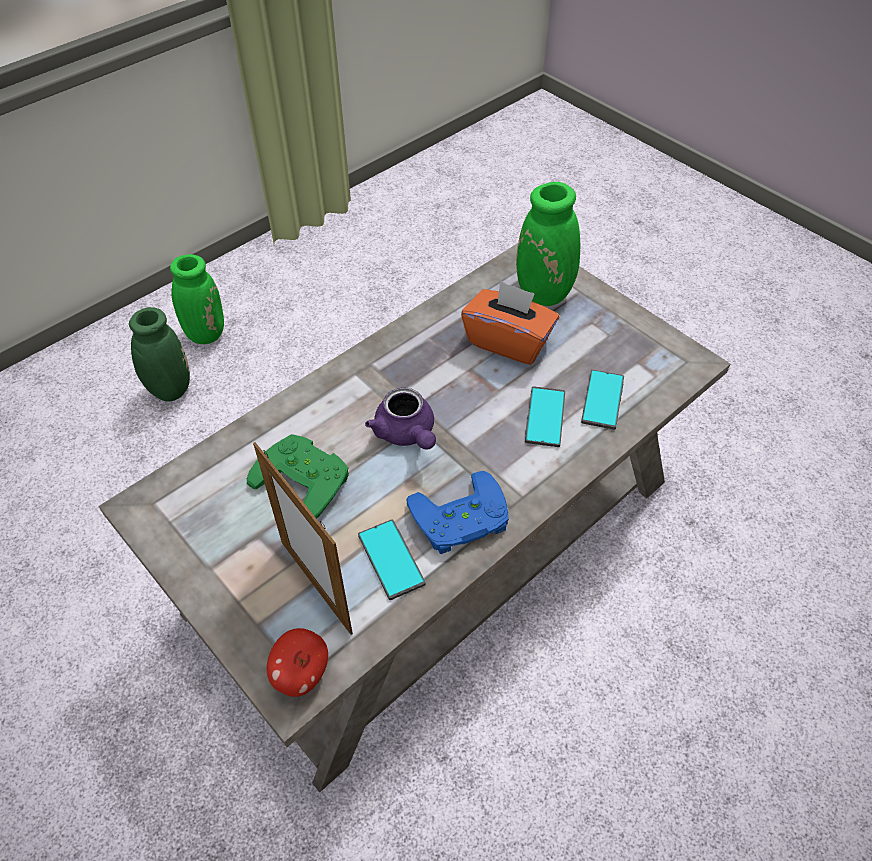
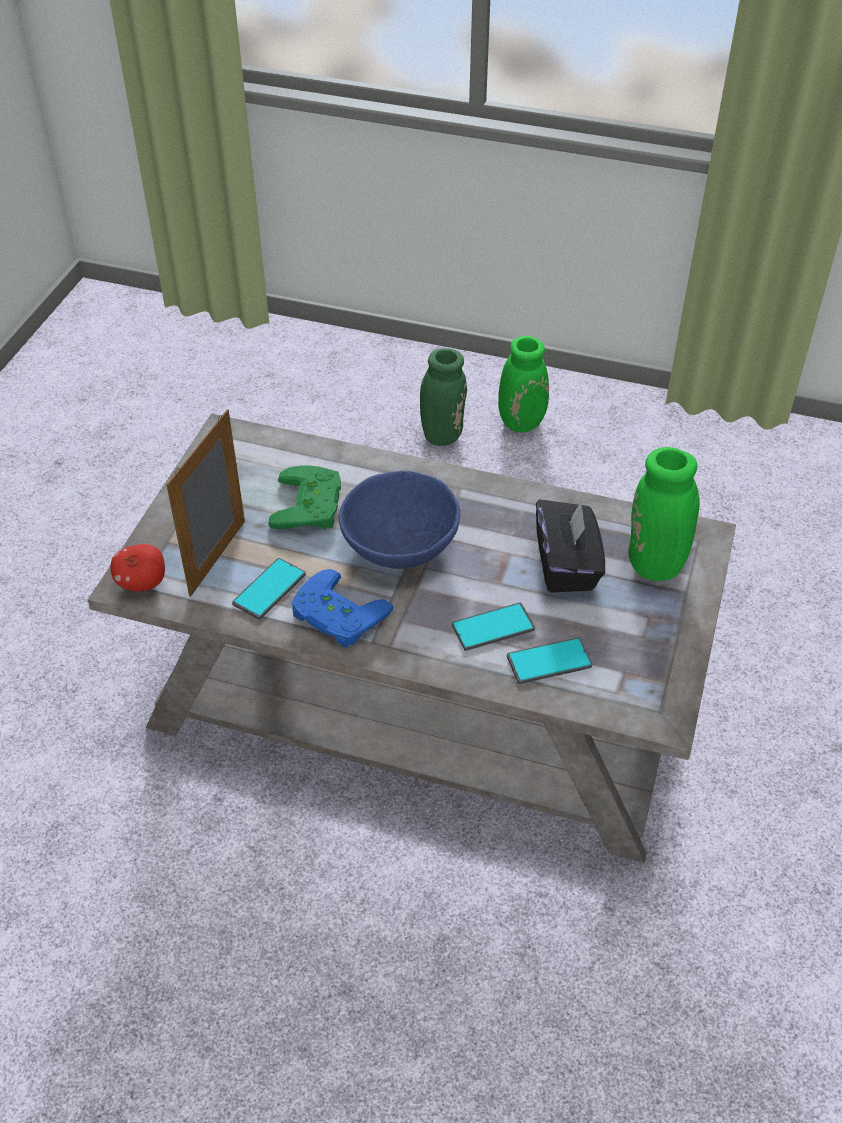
camera: 60 degrees right, 5 degrees down
(406, 434) = (401, 544): purple teapot -> blue bowl
(508, 341) = (566, 565): orange tissue box -> black tissue box

